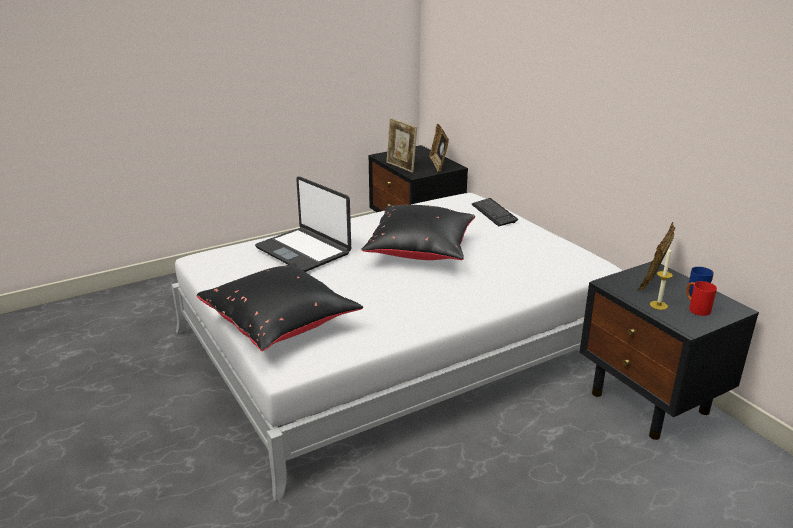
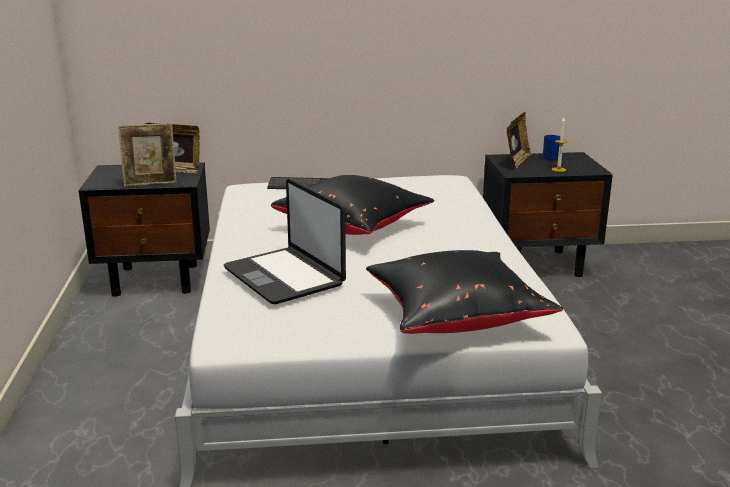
camera: 65 degrees left, 5 degrees down
(304, 250) = (285, 276): laptop -> laptop turned 75 degrees clockwise
(653, 279) = (517, 161): picture frame -> picture frame turned 120 degrees counterclockwise
(696, 309) = (570, 163): red mug -> none

